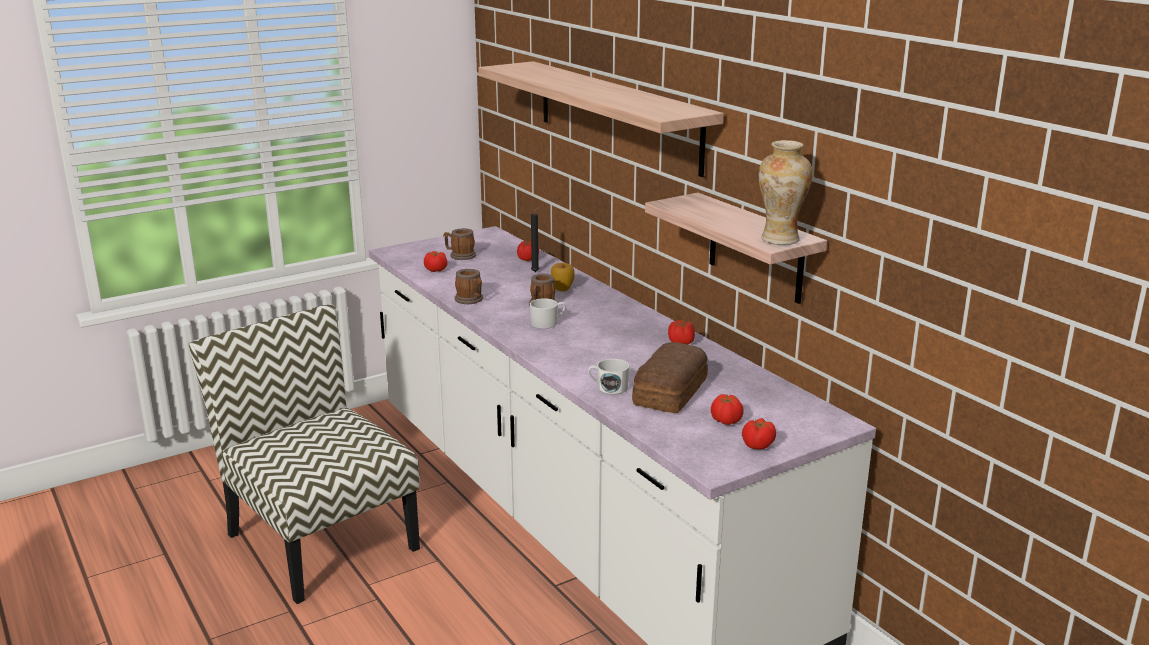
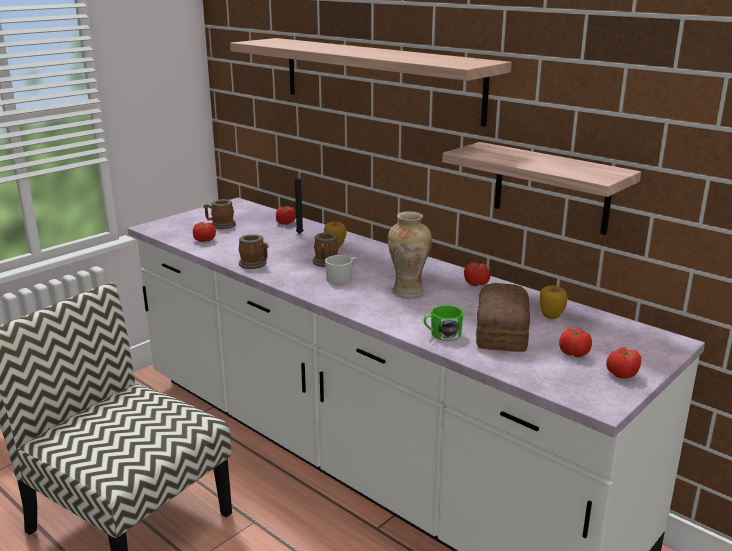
camera: 15 degrees left, 0 degrees up
(608, 388) = (442, 334): white mug -> green mug
(733, 383) = (551, 316): none -> apple
(780, 240) = (602, 174): vase -> vase (408, 292)

